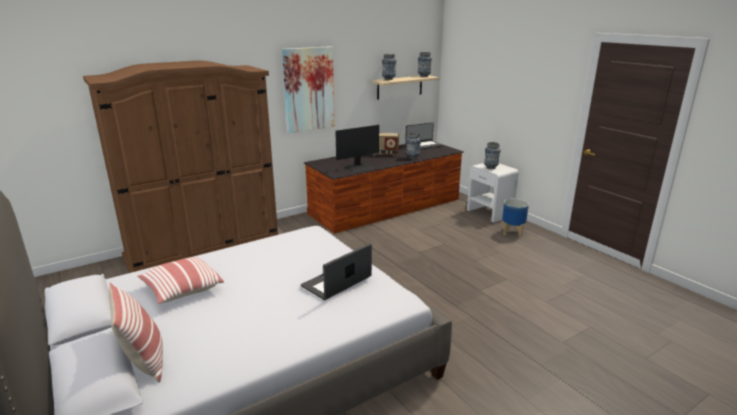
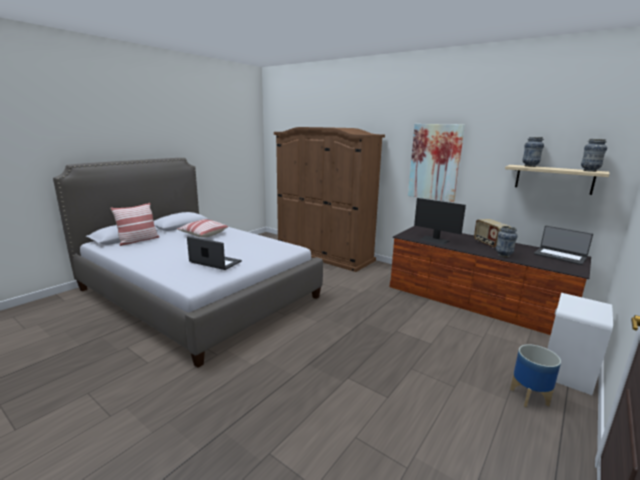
camera: 70 degrees right, 5 degrees down
(490, 167) = (576, 304): vase -> none

